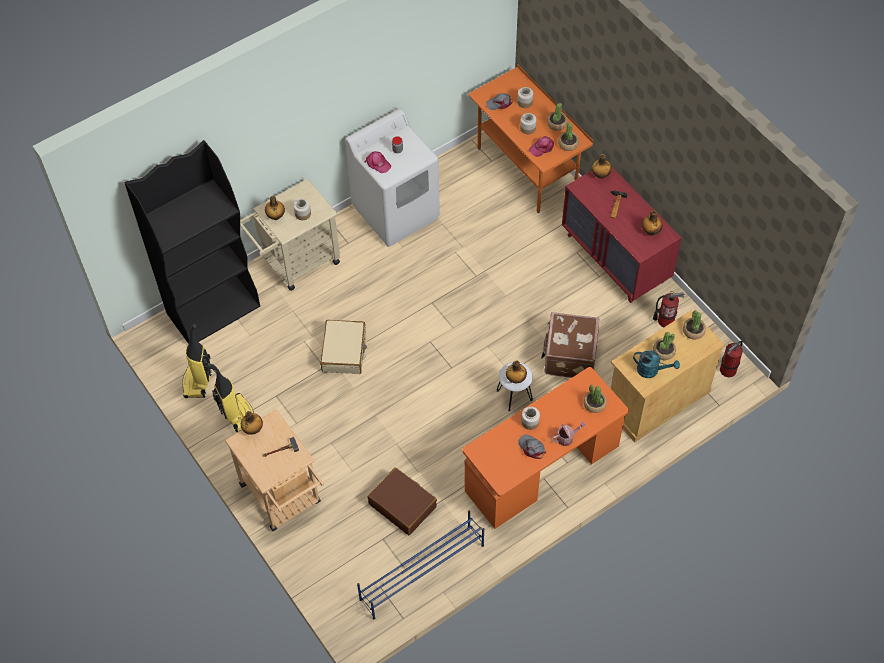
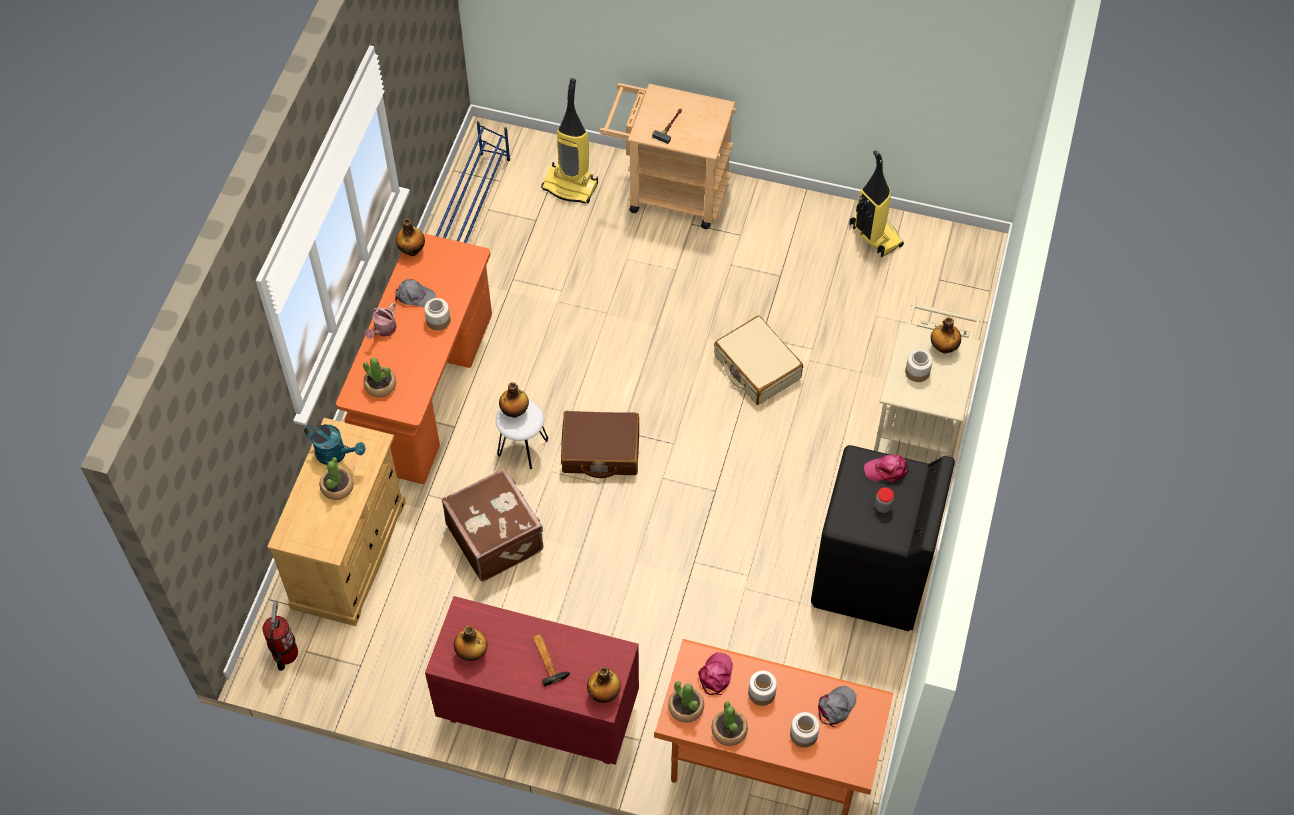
camera: 140 degrees right, 0 degrees up
(214, 309) = (946, 315): black bookcase -> none
(237, 414) = (800, 233): vacuum cleaner -> vacuum cleaner (571, 186)
(252, 429) = (717, 126): bottle -> bottle (412, 250)
(396, 212) = (871, 577): white washing machine -> black washing machine
(403, 505) = (544, 261): brown suitcase -> brown suitcase (600, 450)
(651, 370) = (336, 454): turquoise watering can -> turquoise watering can turned 135 degrees counterclockwise
(665, 320) = (409, 667): fire extinguisher -> none
(693, 331) = (318, 538): potted plant -> none

